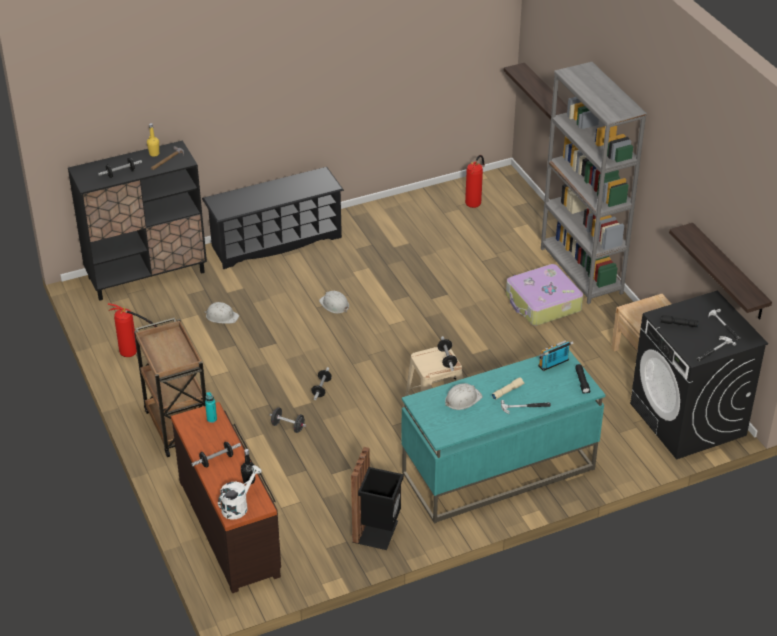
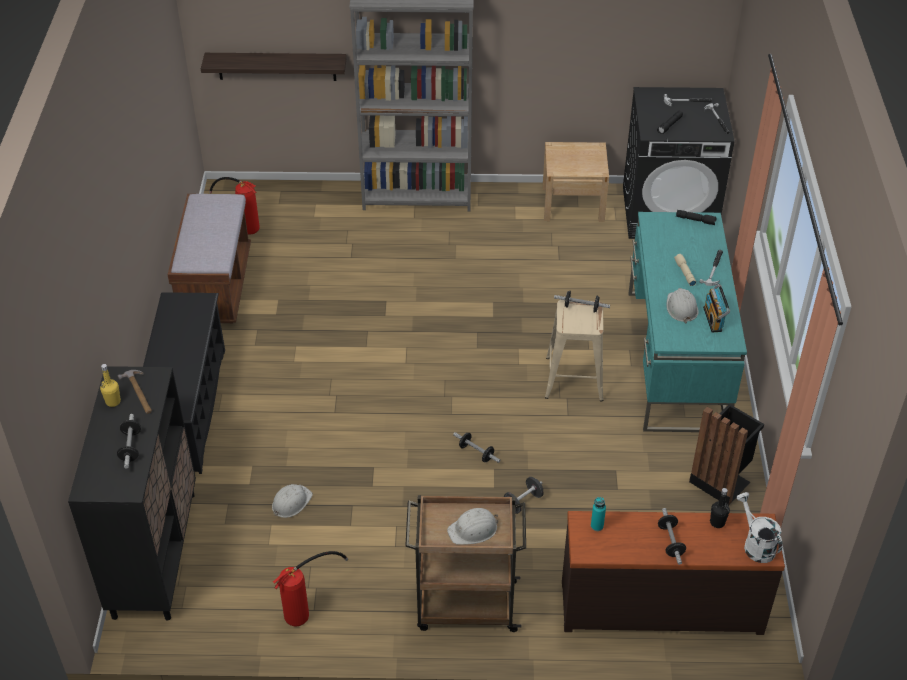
camera: 65 degrees left, 5 degrees up
(334, 305) = (340, 395): white hard hat -> white hard hat (473, 530)
(400, 210) = (215, 286): none -> brown bench
(542, 303) = (449, 240): suitcase -> none
(554, 364) = (660, 228): radio -> radio (714, 319)
(729, 273) = (646, 60): shelf -> none

